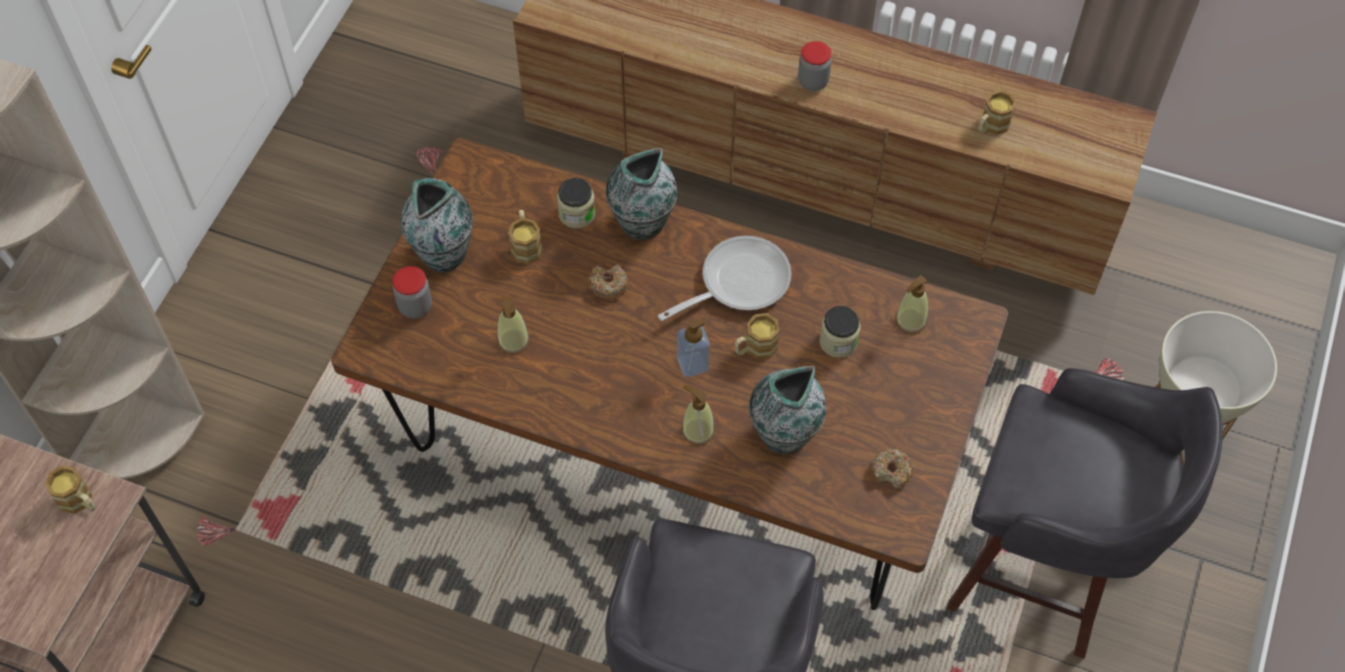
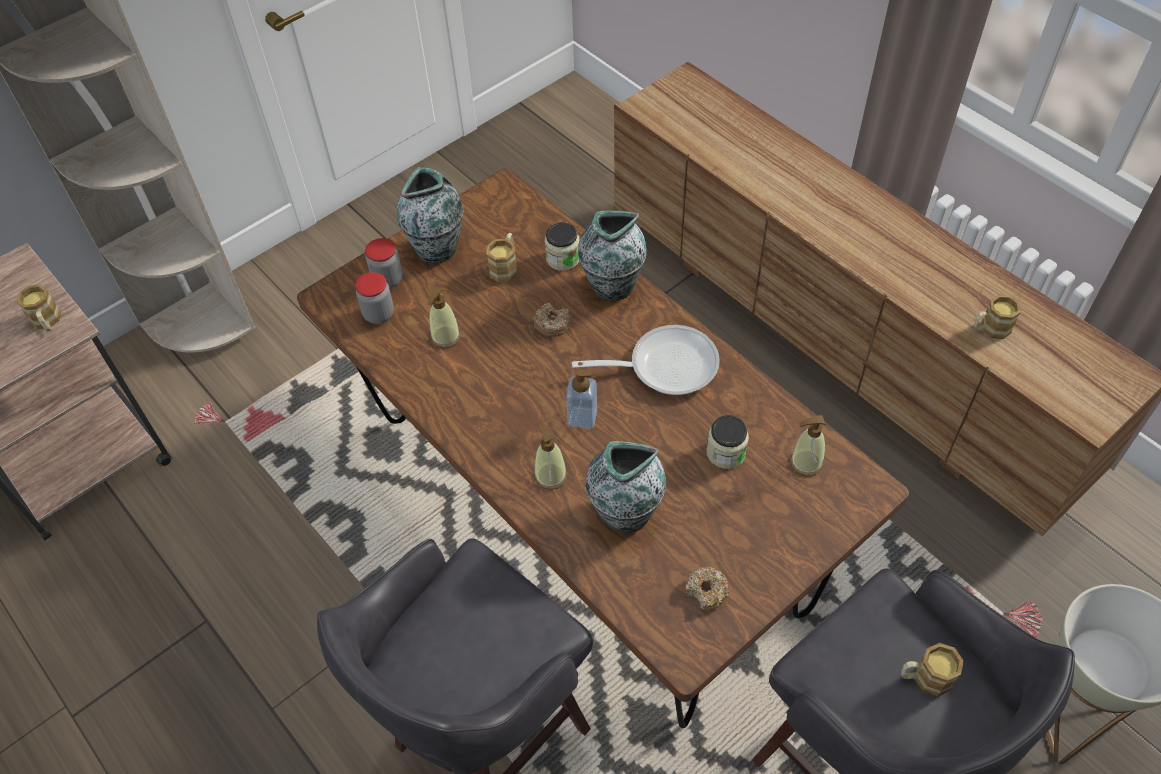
camera: 30 degrees right, 5 degrees down
(755, 349) = (645, 427): mug -> mug (924, 678)
(813, 81) = (840, 234): jar -> jar (379, 314)

